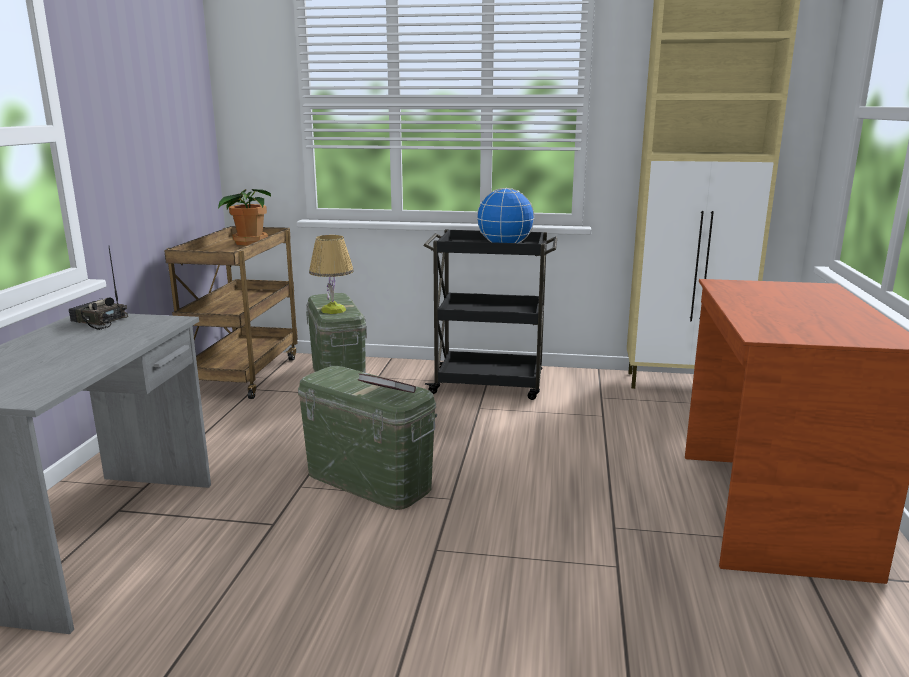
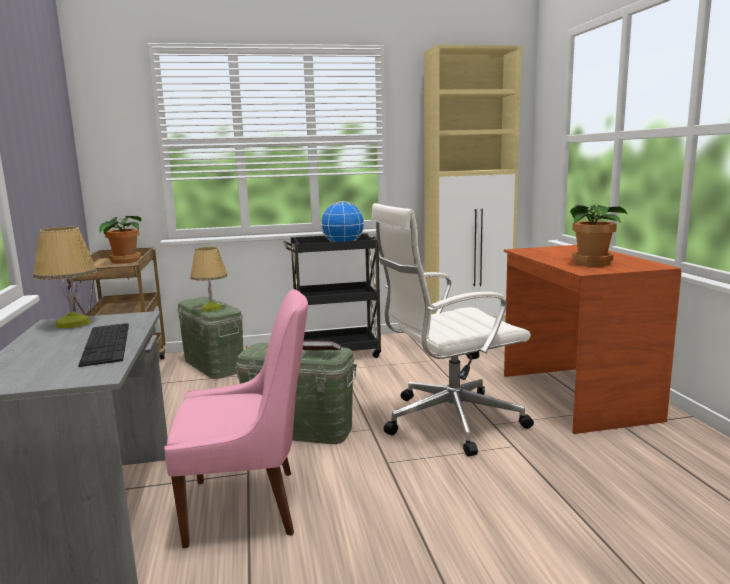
camera: 20 degrees left, 5 degrees down
(91, 354) = (106, 343): none -> keyboard
(98, 321) = (73, 323): radio -> table lamp
(243, 566) = (248, 506): none -> pink chair
(556, 509) = (448, 421): none -> white office chair
(796, 321) = (592, 263): none -> potted plant

